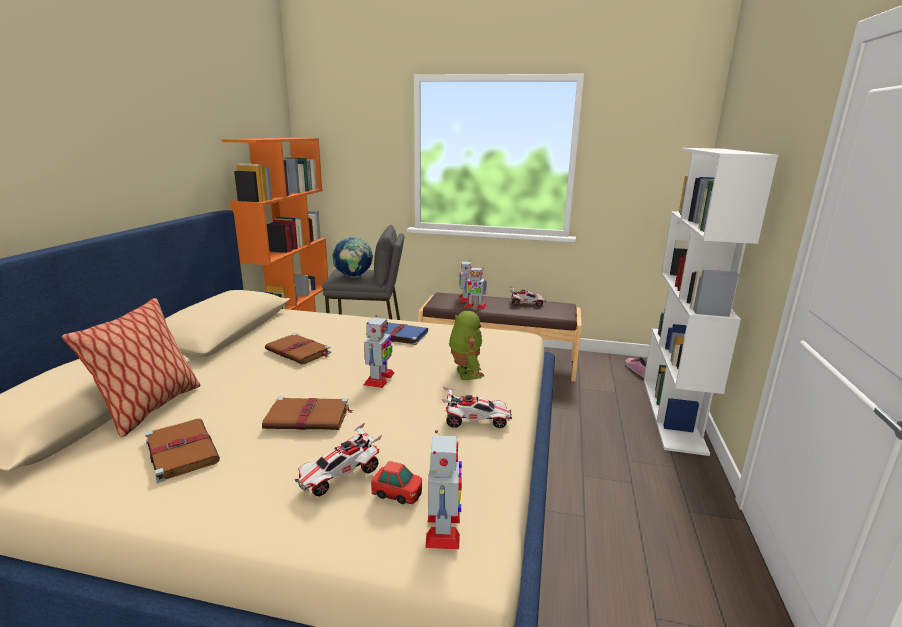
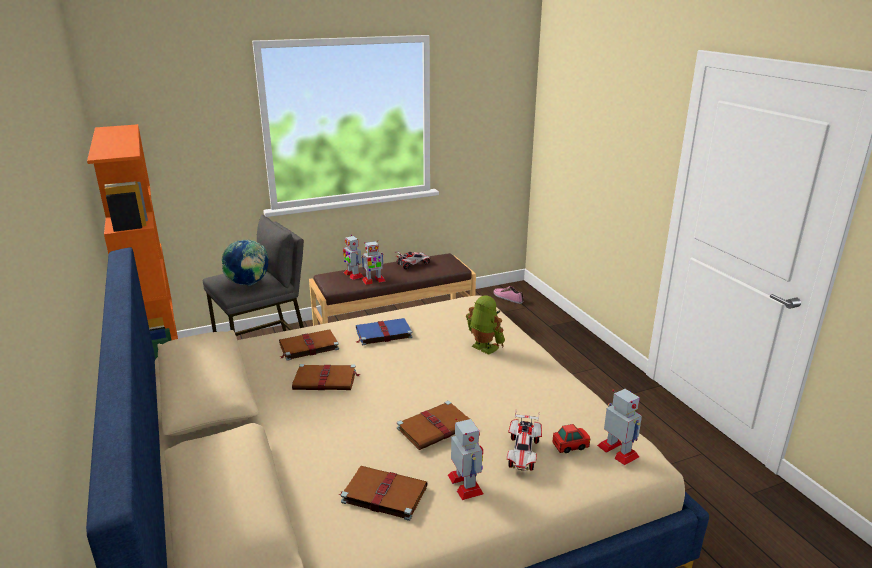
camera: 35 degrees left, 5 degrees up
(150, 408) = (289, 481): pillow -> none
(328, 326) = (308, 347): none -> brown book
(379, 379) = (433, 377): toy robot -> toy robot (465, 484)
(475, 420) = (541, 381): toy car -> none
(673, 414) = (563, 327): white bookcase -> none

